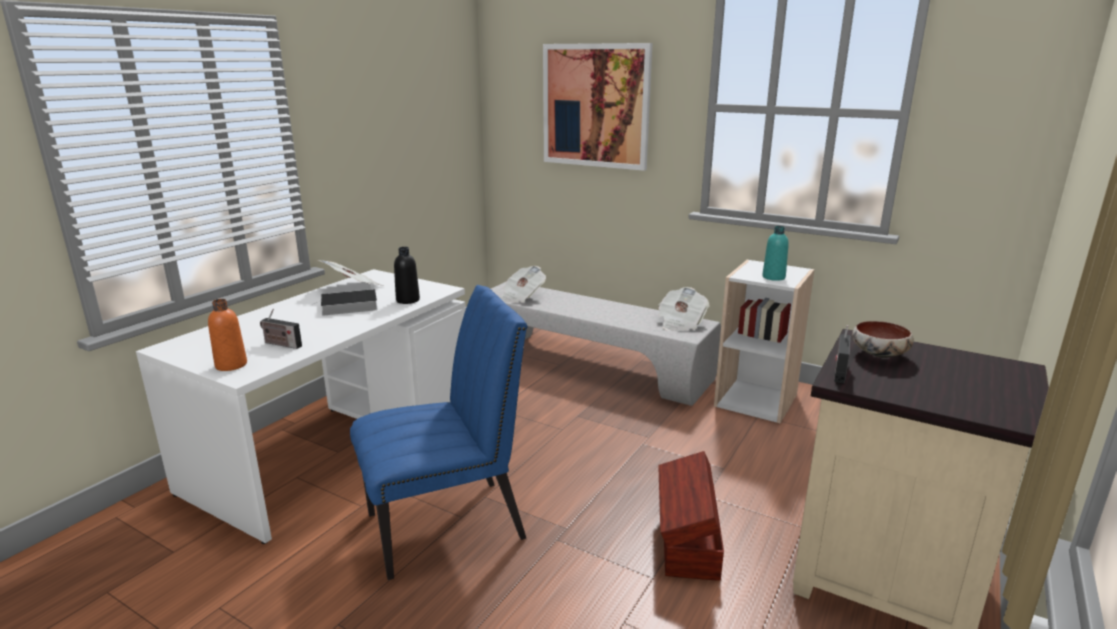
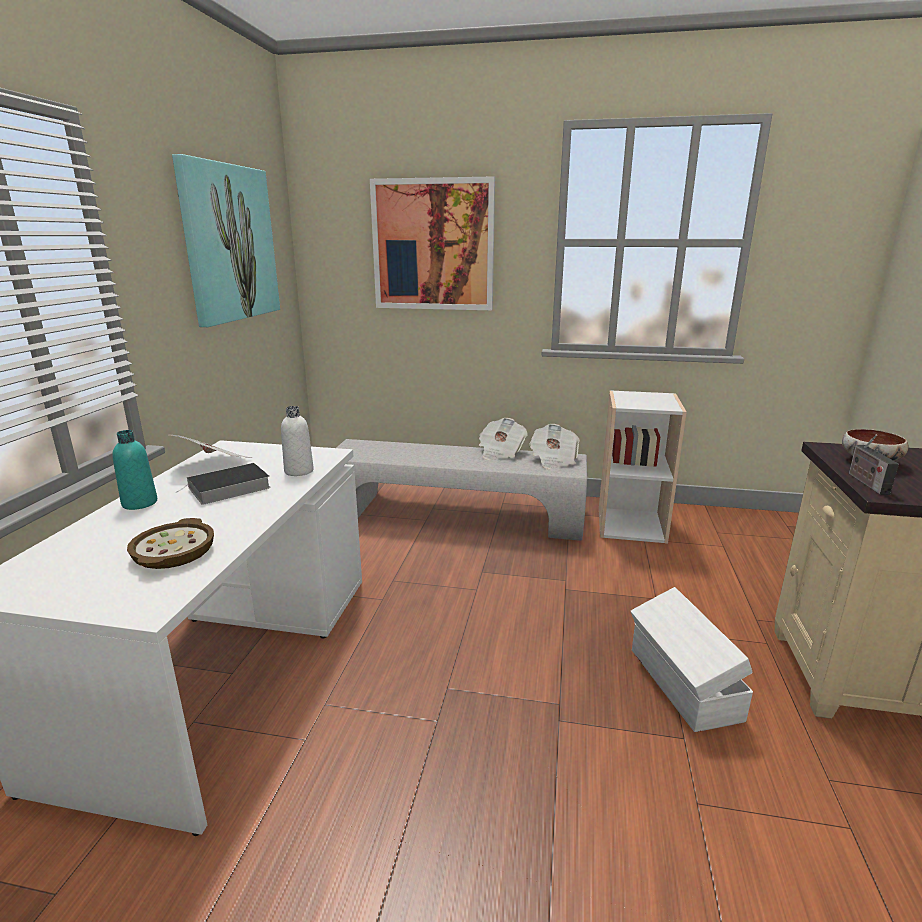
camera: 20 degrees left, 0 degrees up
(231, 365) = (120, 596): orange bottle -> none
(281, 344) = (175, 552): radio -> bowl
(407, 105) = (229, 243): none -> picture
(408, 300) = (299, 471): black bottle -> white bottle
(444, 527) = (426, 740): blue chair -> none
(521, 297) = (375, 454): newspaper -> newspaper (500, 452)
(687, 540) = (683, 684): brown storage box -> white storage box
(773, 277) = (653, 404): turquoise bottle -> turquoise bottle (140, 503)

